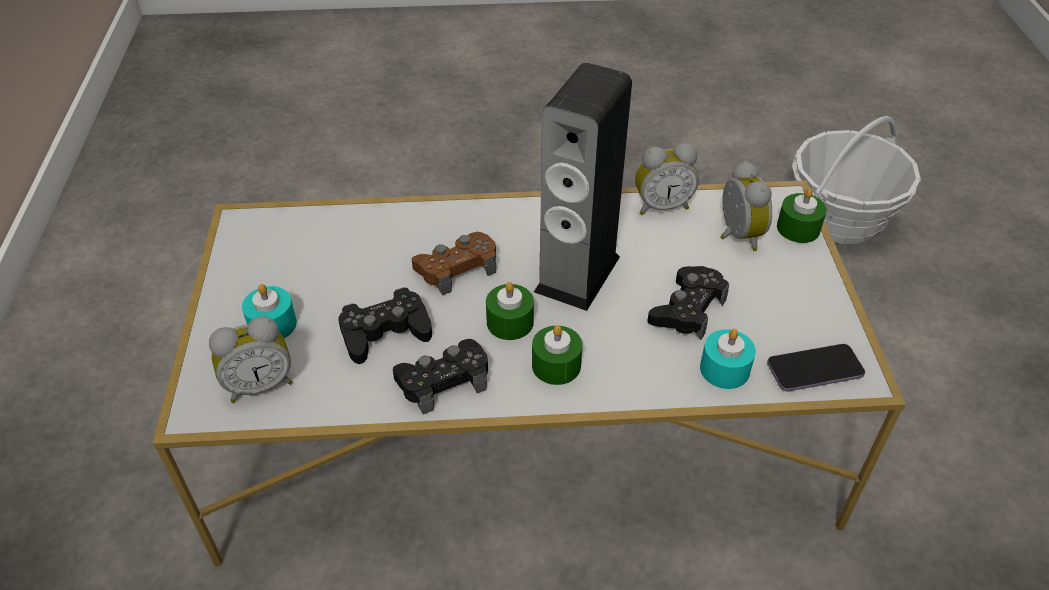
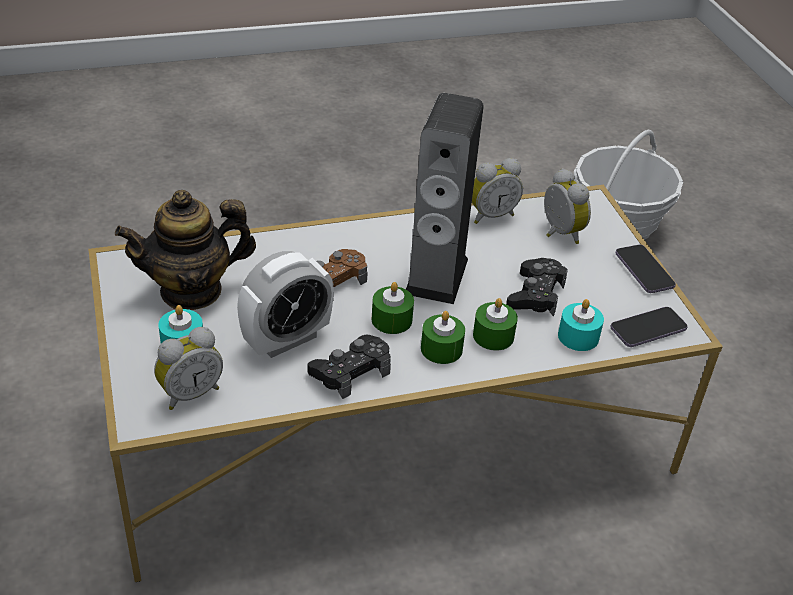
camera: 15 degrees left, 5 degrees down
(303, 263) = (191, 290): none -> teapot
(385, 332) = (286, 339): black game controller -> alarm clock
(798, 228) = (607, 223): green candle -> green candle (493, 336)
(828, 293) = (644, 270): none -> phone

